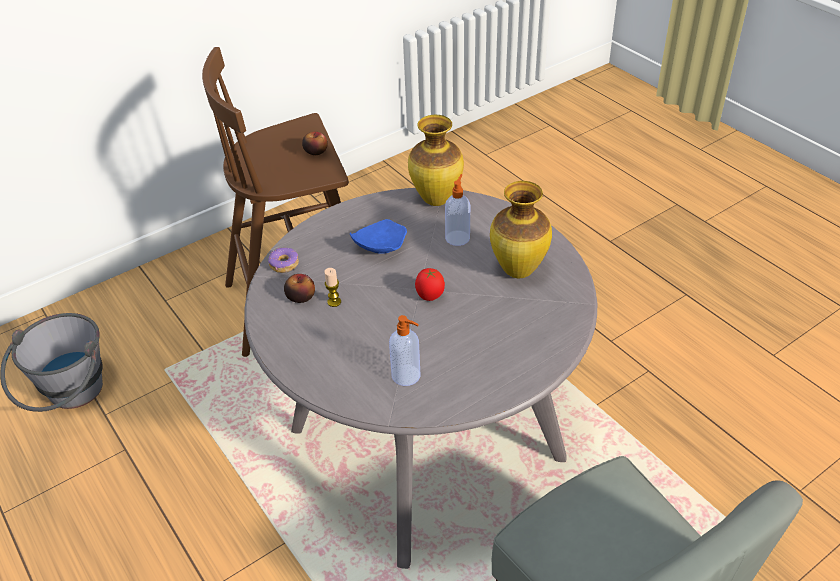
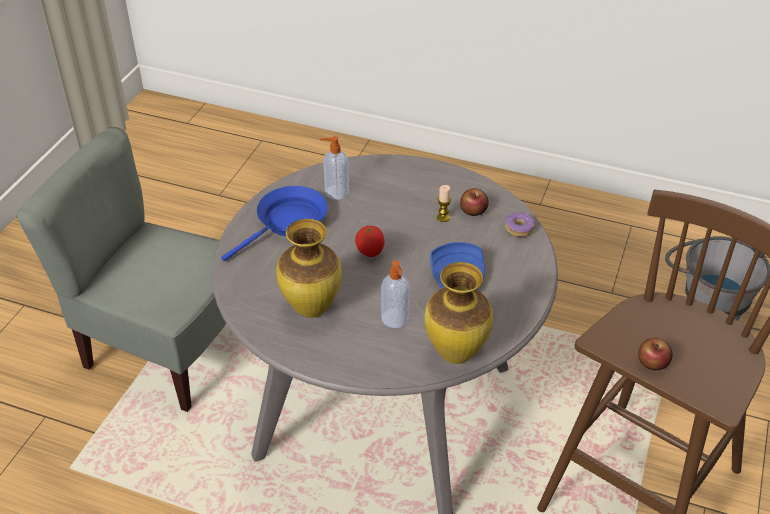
camera: 145 degrees right, 0 degrees up
(483, 361) = (288, 223): none -> blue frying pan

